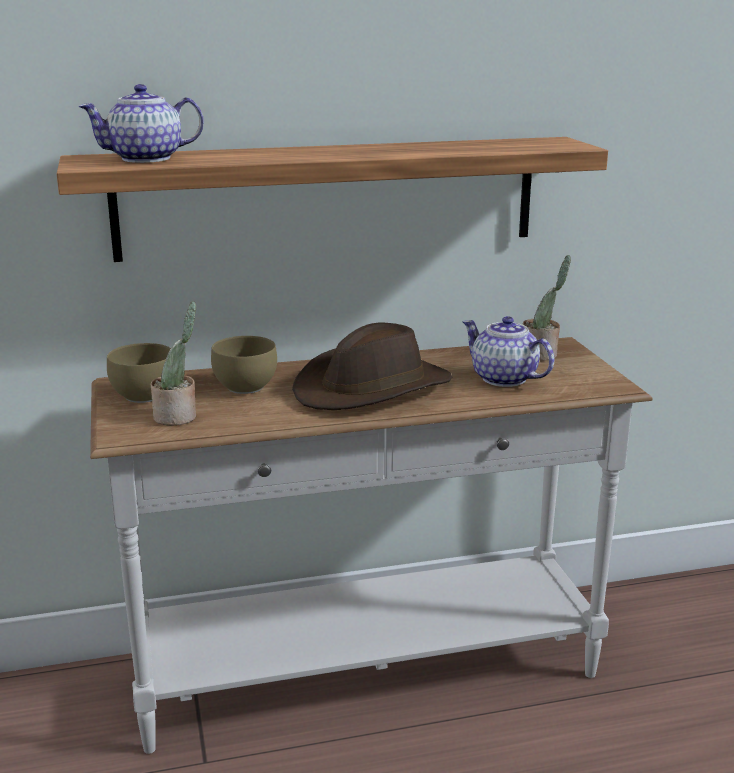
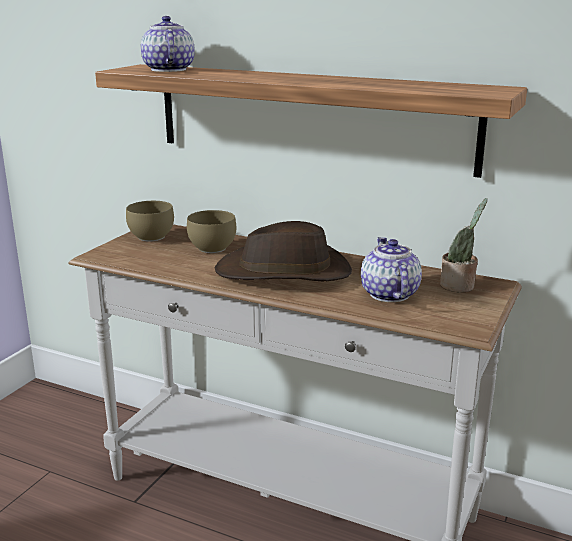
camera: 40 degrees right, 0 degrees up
(147, 158) = (168, 70): teapot -> teapot turned 60 degrees clockwise
(178, 417) = (143, 254): potted plant -> none

